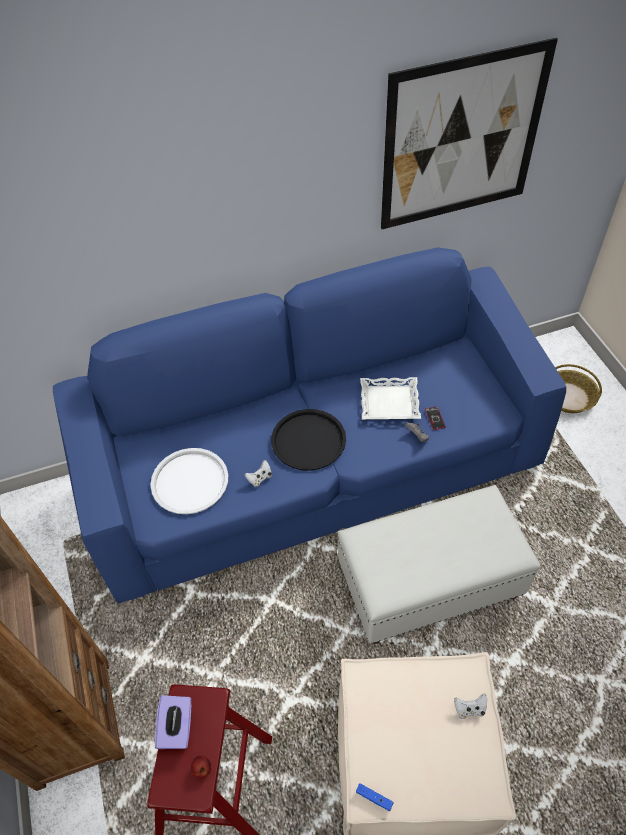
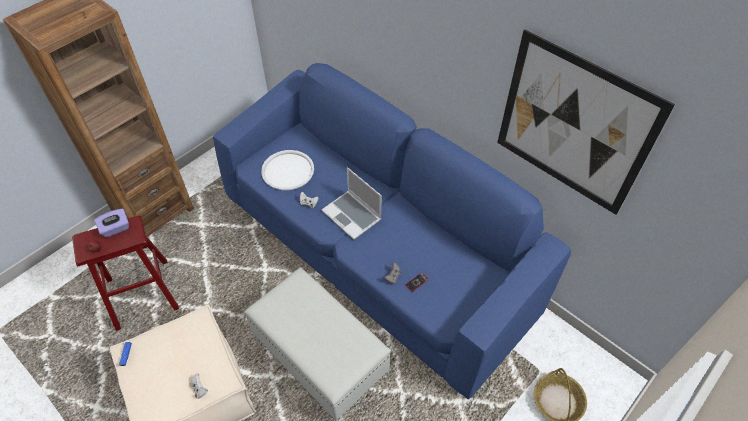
camera: 60 degrees right, 0 degrees up
(308, 440) = (352, 215): black tray -> laptop
(389, 402) = (415, 249): white tray -> none

